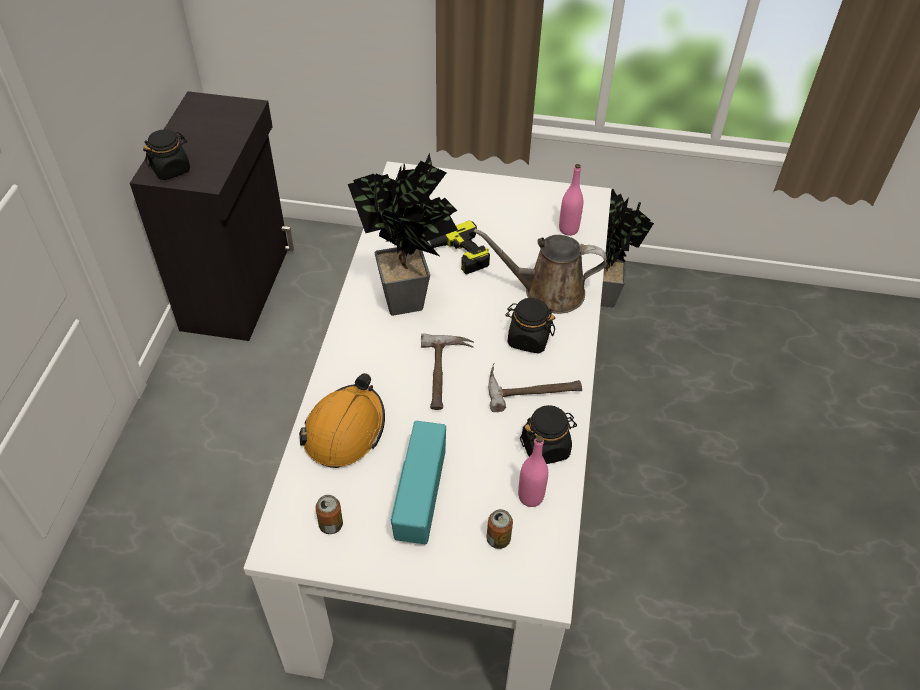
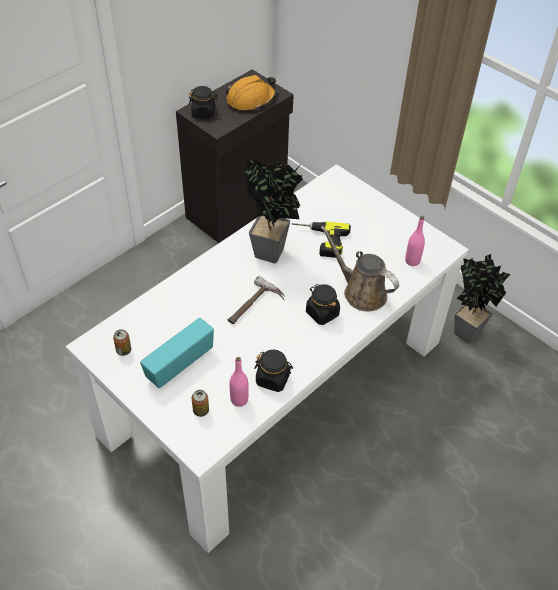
camera: 35 degrees right, 0 degrees up
(345, 430) = (173, 306): orange hard hat -> orange hard hat (251, 100)
(532, 386) = (298, 341): hammer -> none

